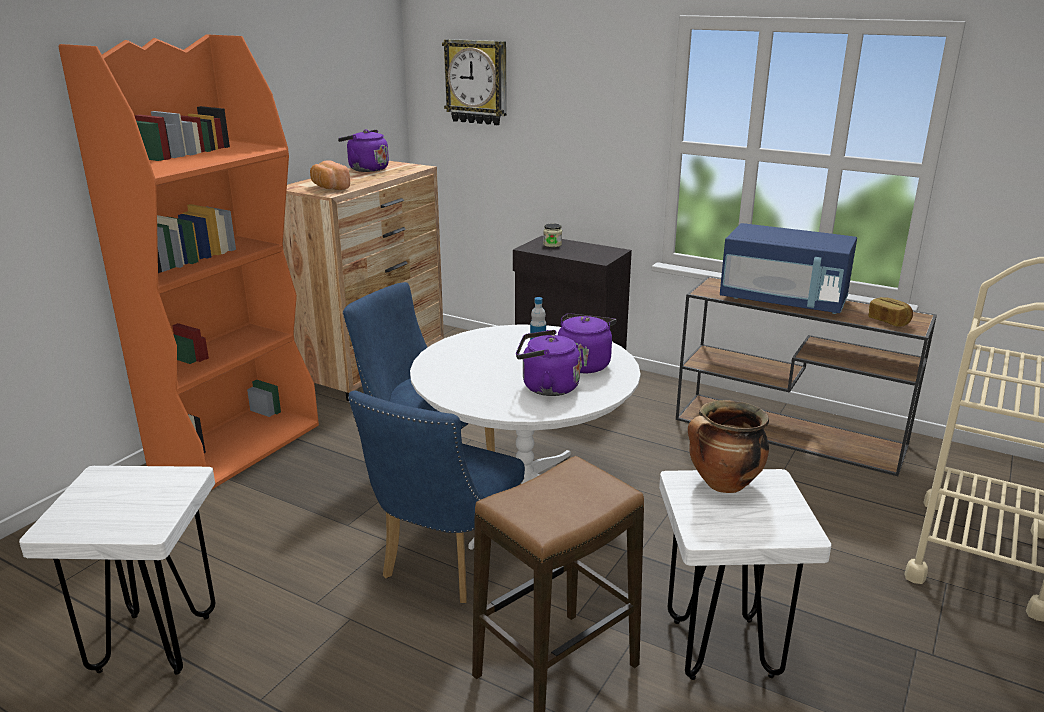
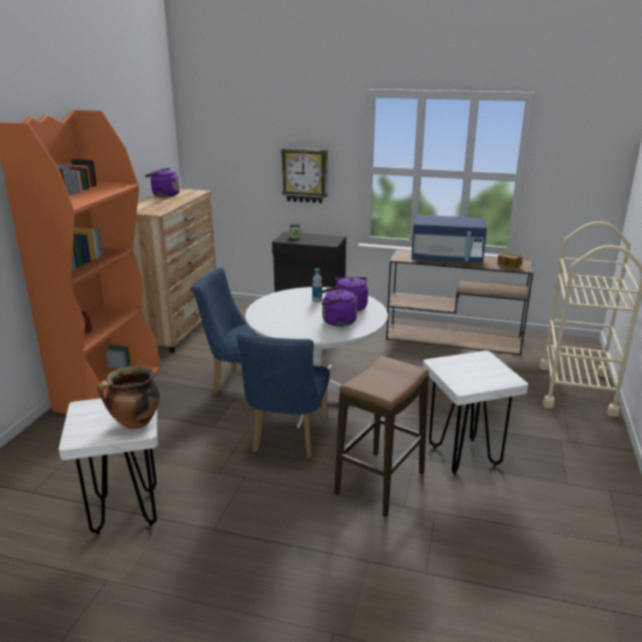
camera: 15 degrees left, 0 degrees up
(329, 187) = (151, 209): bread -> none
(477, 82) = (230, 133): wall clock -> wall clock (305, 175)
(723, 485) = (459, 362): cooking pot -> cooking pot (135, 423)

